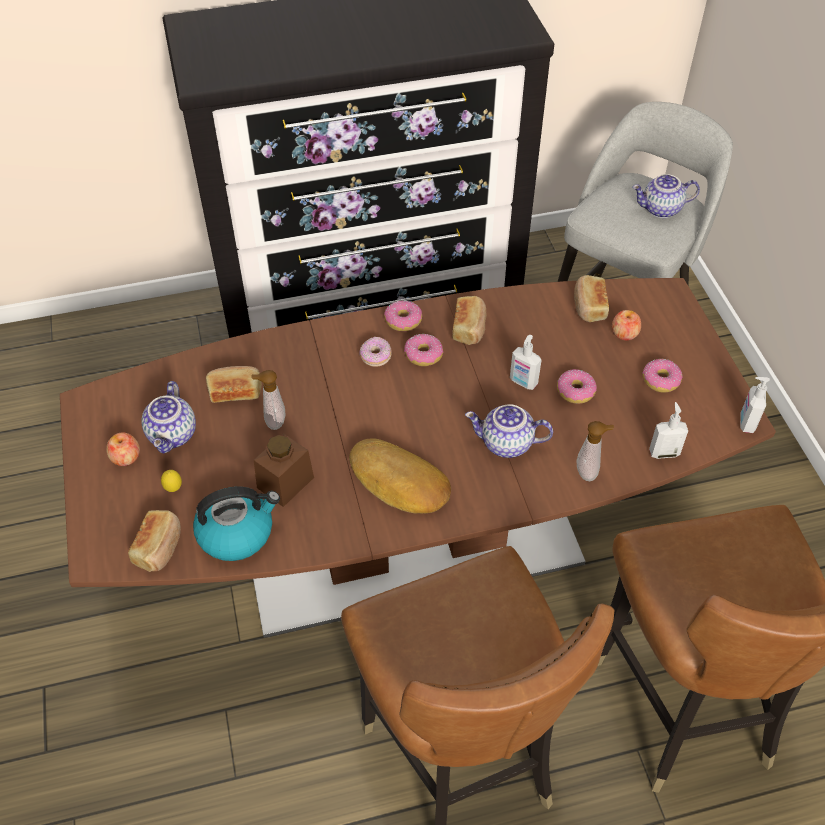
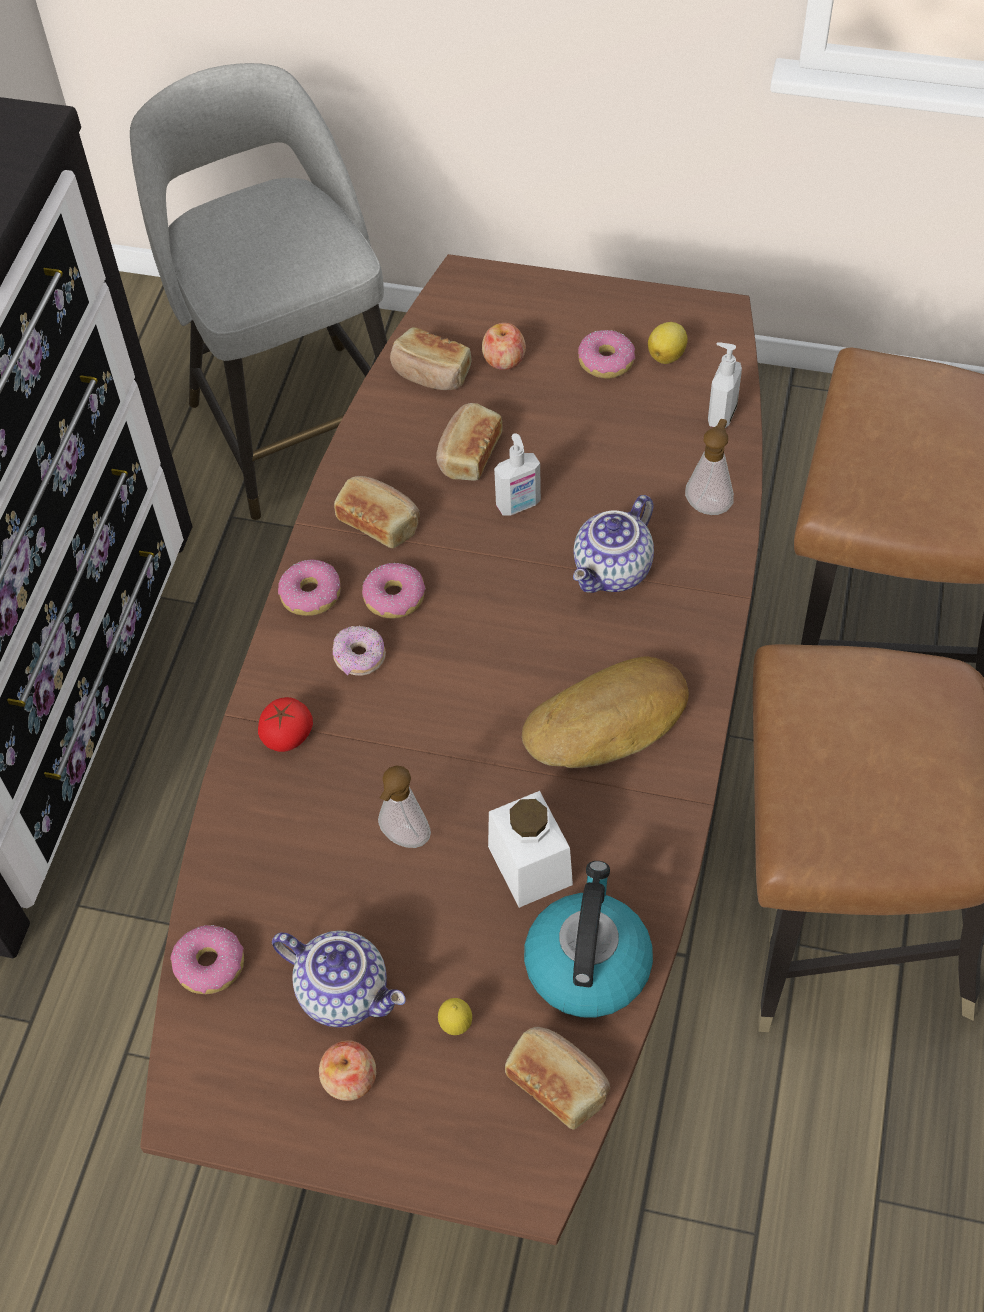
camera: 60 degrees left, 5 degrees up
(235, 391) = (309, 871): bread -> bread (468, 454)
(285, 482) = (530, 865): brown jar -> white jar
(310, 349) = (287, 736): none -> tomato
(576, 391) = (570, 456): donut -> donut (210, 965)
(661, 210) = (281, 221): teapot -> none
(690, 408) = (667, 355): none -> lemon
(746, 422) = (721, 315): soap dispenser -> none

